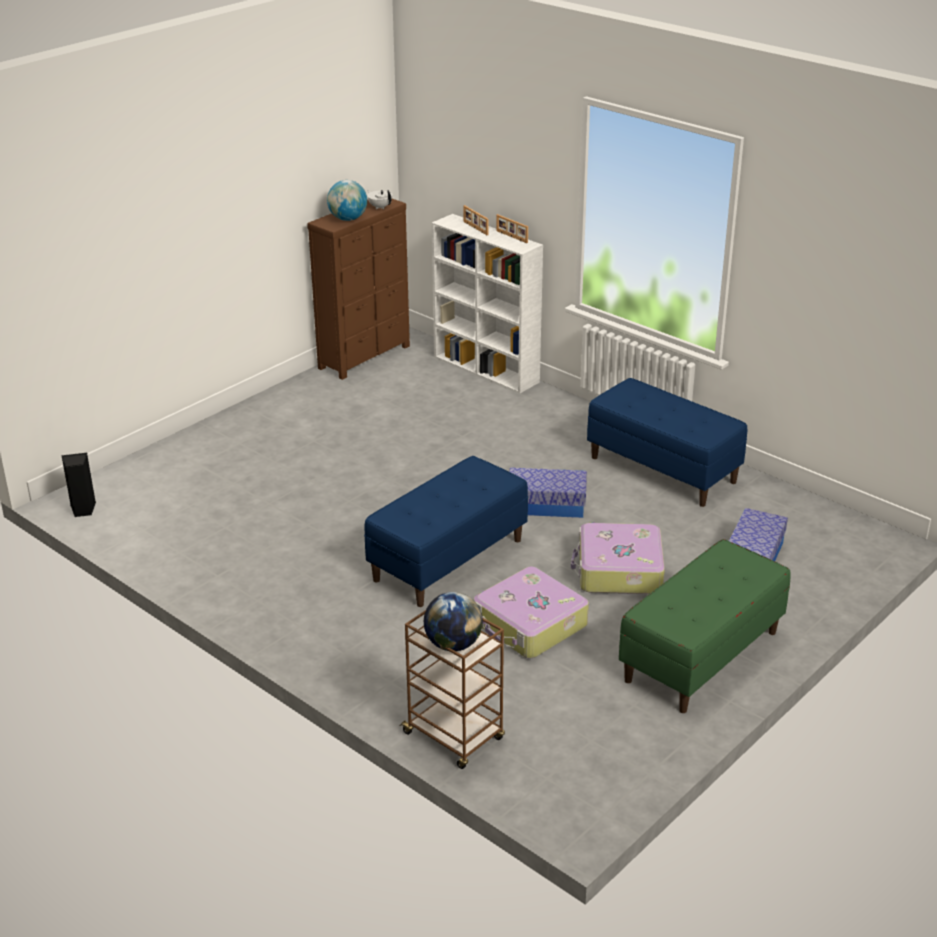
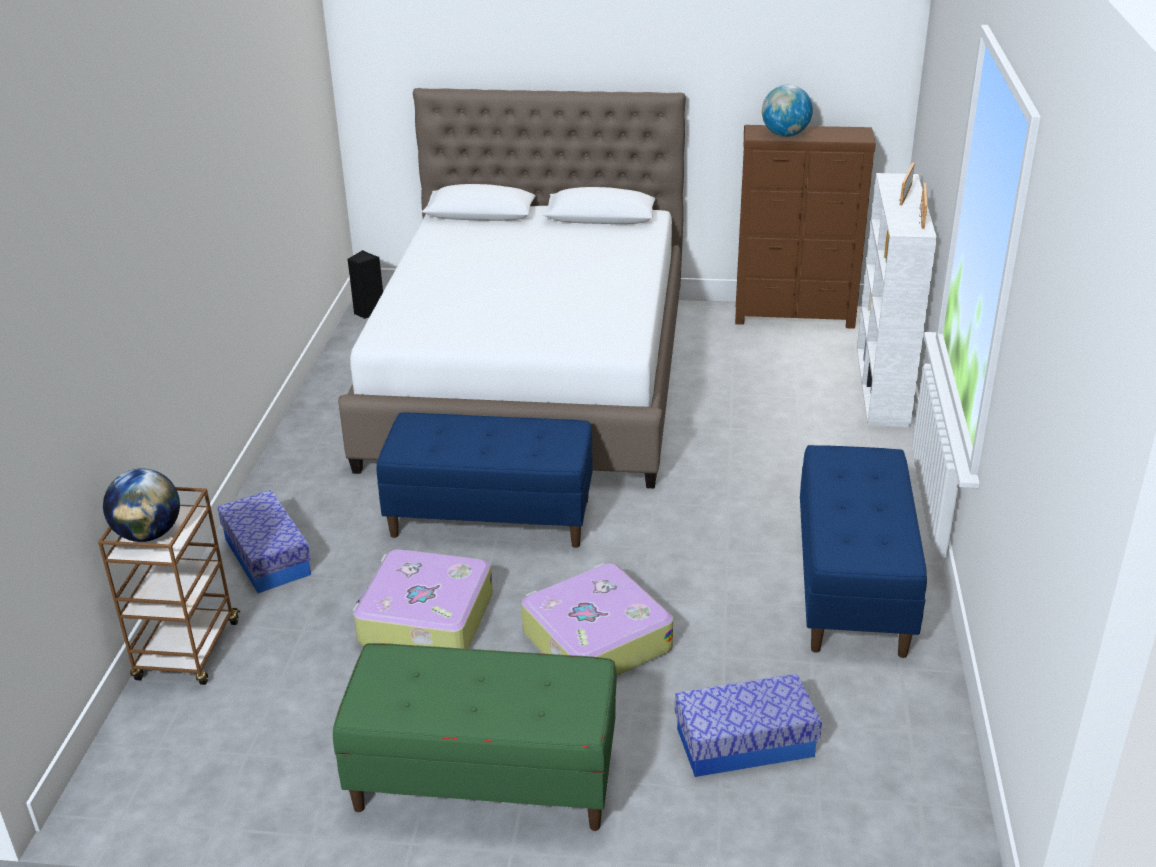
camera: 55 degrees right, 0 degrees up
(297, 479) = (532, 379): none -> white bed
(380, 207) = (840, 137): white teapot -> none
(546, 505) = (667, 535): storage box -> storage box (267, 557)

